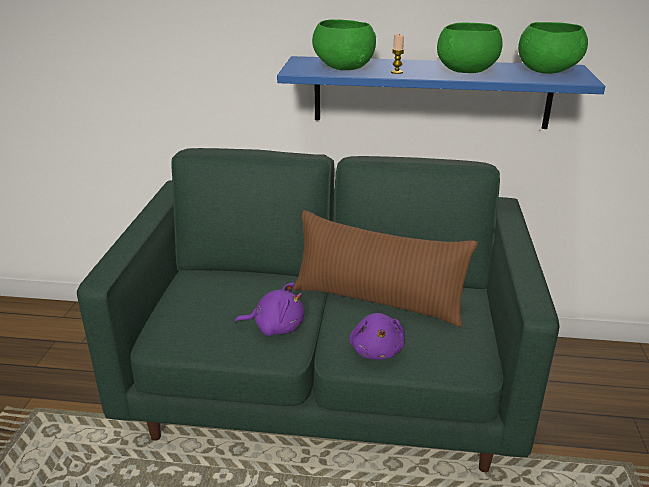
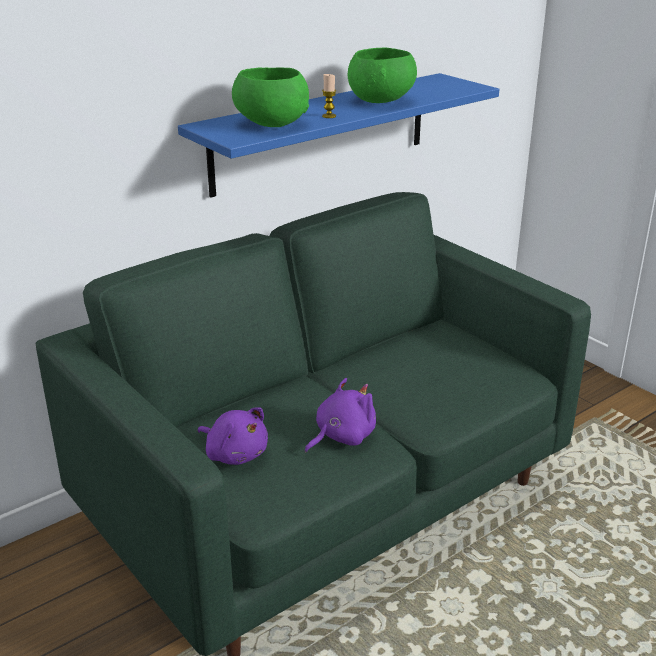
camera: 45 degrees left, 0 degrees up
(376, 350) = (448, 407): purple plush toy -> purple plush toy (235, 453)
(377, 301) = (385, 369): brown pillow -> none
(548, 71) = (435, 85): green bowl -> none

